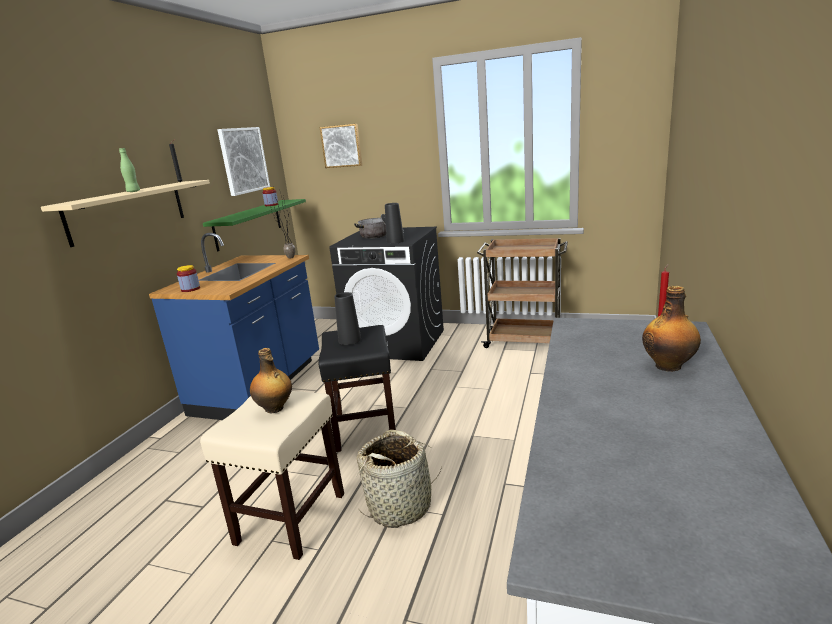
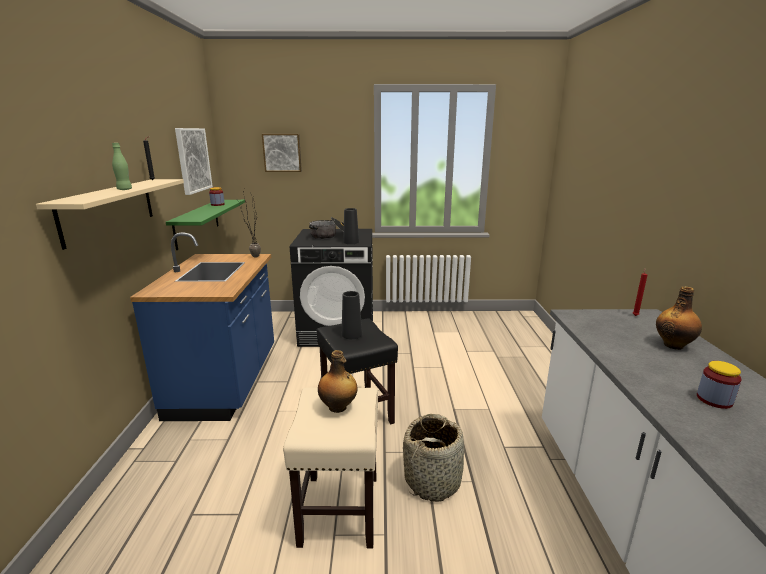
camera: 20 degrees left, 0 degrees up
(190, 289) = (178, 291): jar -> jar (714, 400)
(524, 340) = (445, 324): brown cart -> none

